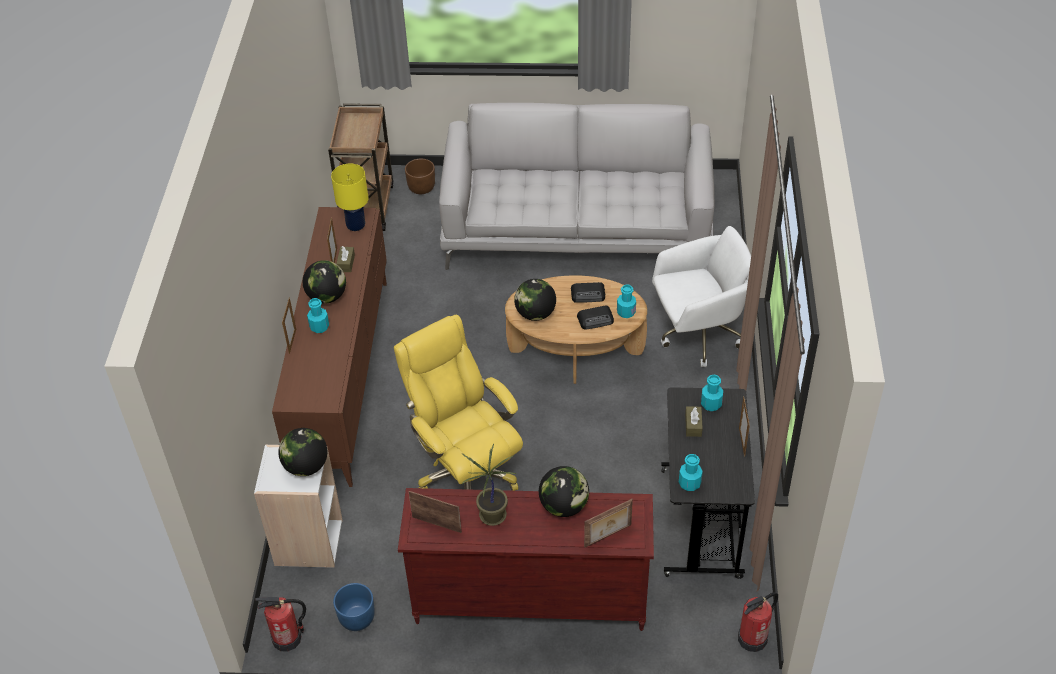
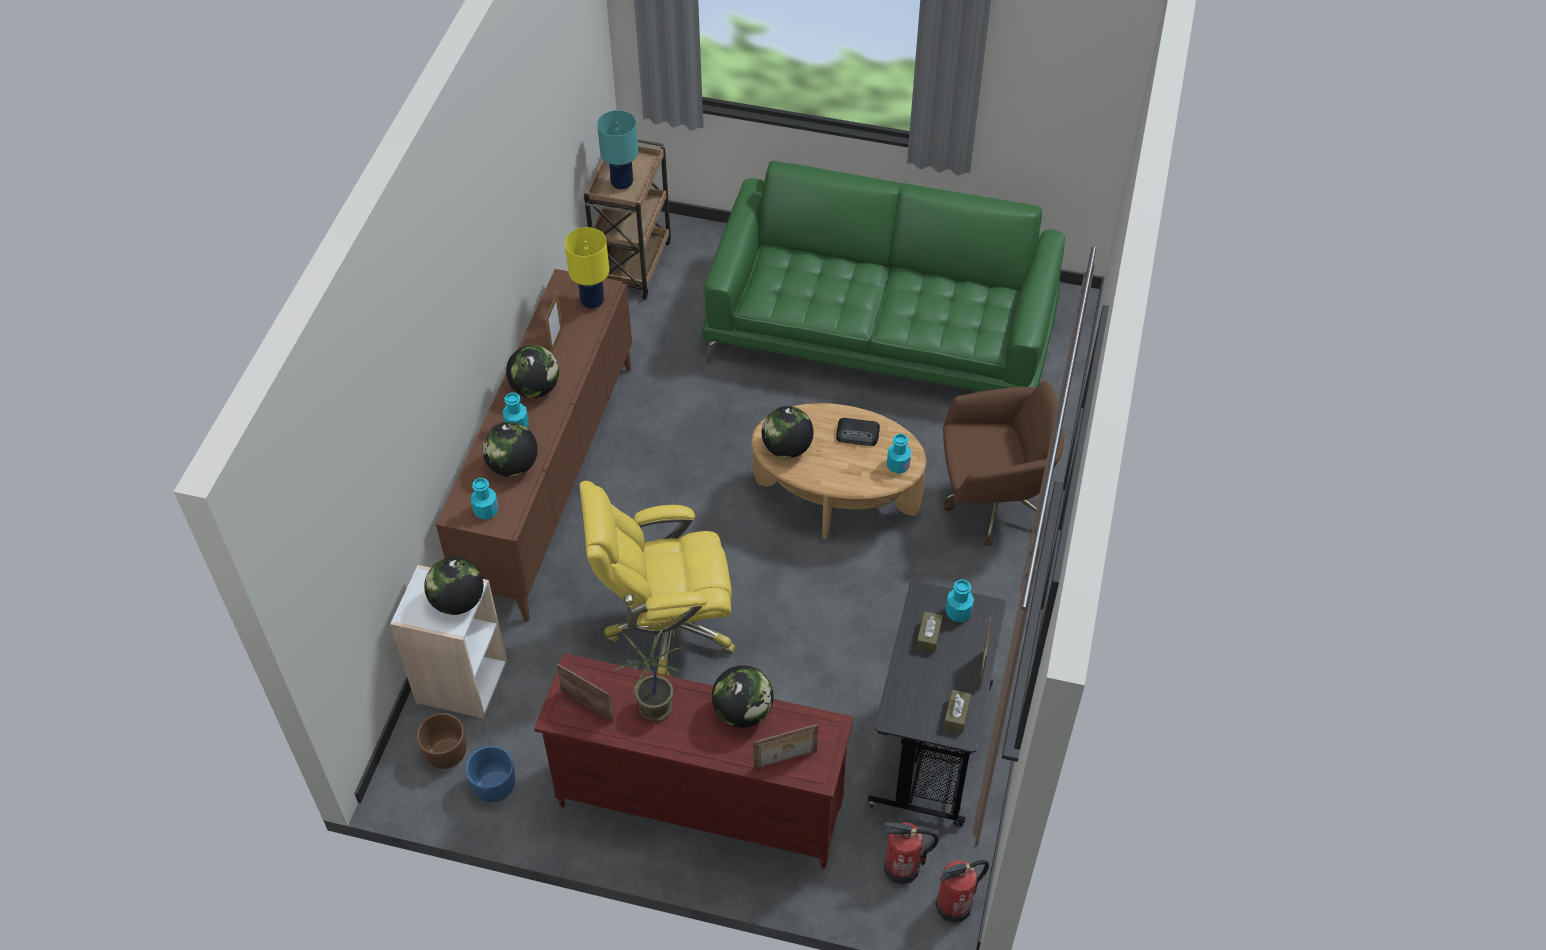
camera: 10 degrees right, 5 degrees up
(287, 638) = (409, 795): fire extinguisher -> fire extinguisher (902, 867)
(292, 341) = (481, 439): picture frame -> none
(324, 357) = (513, 466): none -> globe
(346, 263) = (569, 348): brown tissue box -> brown tissue box (956, 715)
(356, 138) = (622, 184): none -> turquoise table lamp
(421, 187) = (704, 250): brown planter -> brown planter (446, 753)
(466, 473) = (665, 629): yellow office chair -> yellow office chair turned 75 degrees counterclockwise
(578, 224) = (882, 331): grey sofa -> green sofa
(596, 320) = (859, 469): radio -> none
(689, 483) = (903, 710): turquoise bottle -> turquoise bottle (486, 511)
(697, 338) = (990, 506): white office chair -> brown office chair

